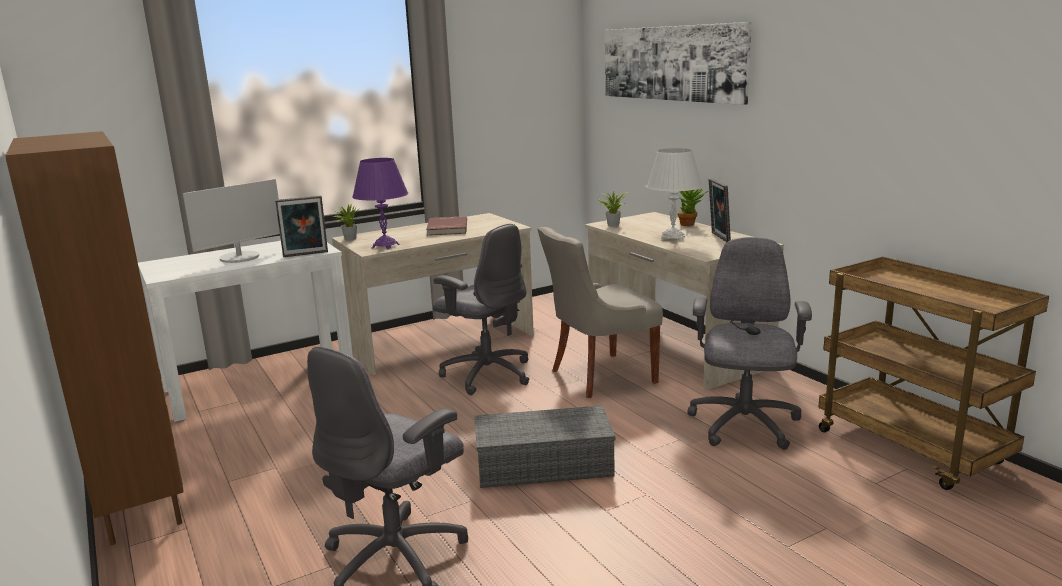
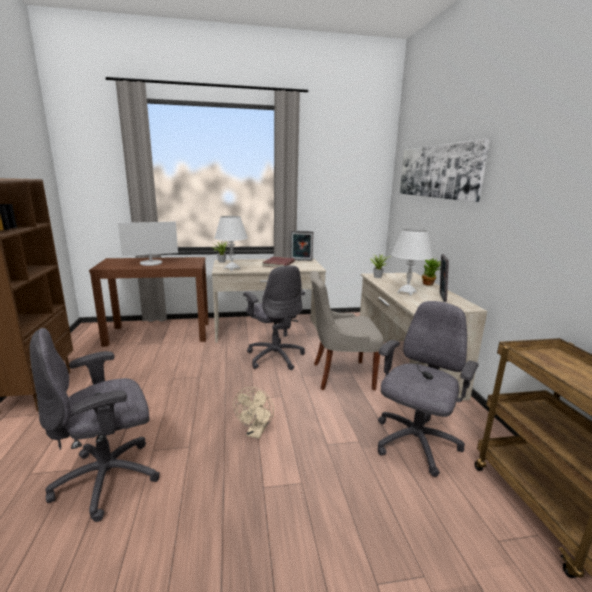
camera: 20 degrees right, 0 degrees up
(260, 383) = (159, 334): white console table -> brown console table
(305, 255) = (182, 267): picture frame -> picture frame (301, 260)
(385, 246) = (232, 269): purple table lamp -> white table lamp
(545, 463) = (256, 433): grey storage box -> beige fan

